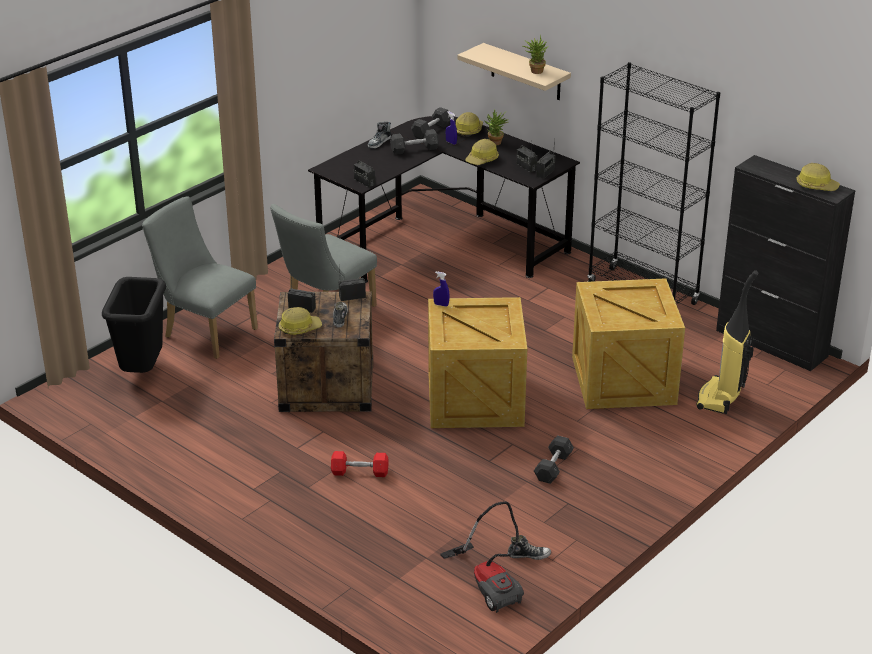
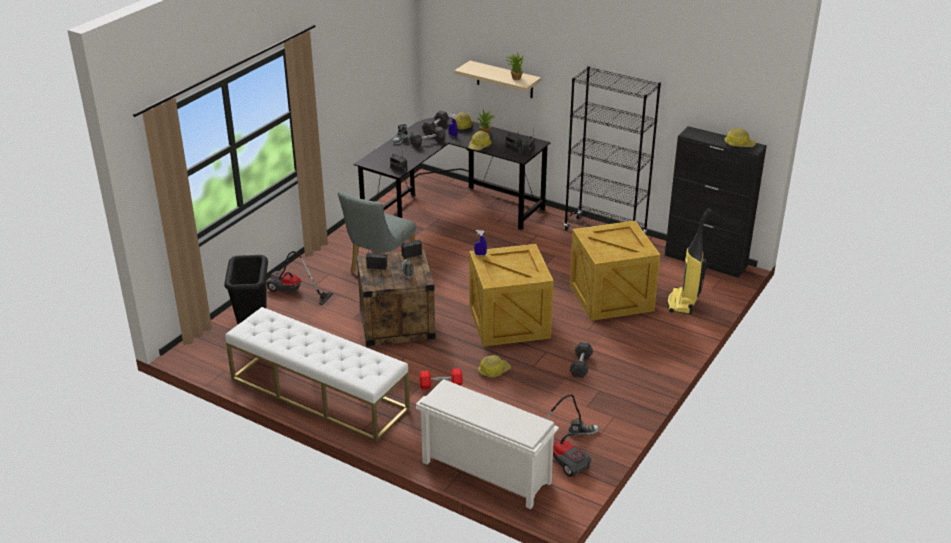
camera: 10 degrees left, 0 degrees up
(199, 466) = (318, 394): none -> white bench
(205, 331) = (292, 292): grey chair -> vacuum cleaner
(299, 328) = (379, 282): hard hat -> hard hat (493, 371)
(382, 592) = (484, 472): none -> white shoe rack

